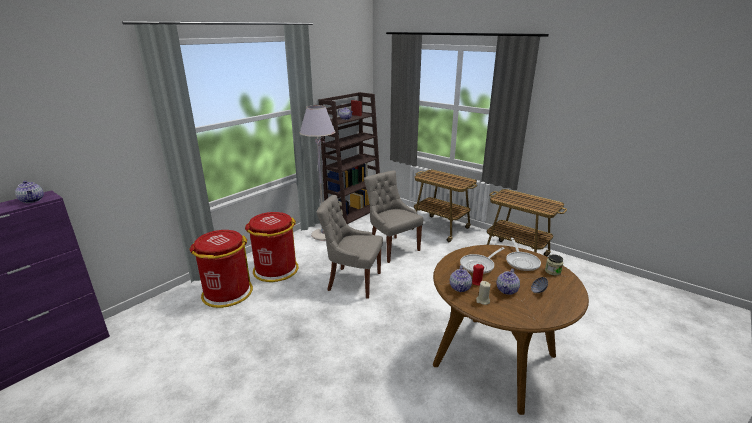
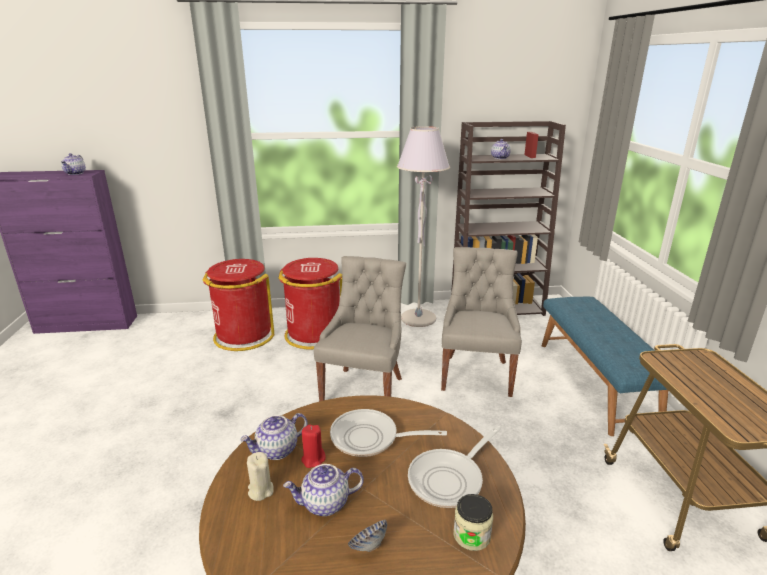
camera: 45 degrees right, 0 degrees up
(352, 281) = (364, 389): grey chair -> grey chair turned 45 degrees clockwise
(441, 229) = (596, 383): cart -> blue bench

